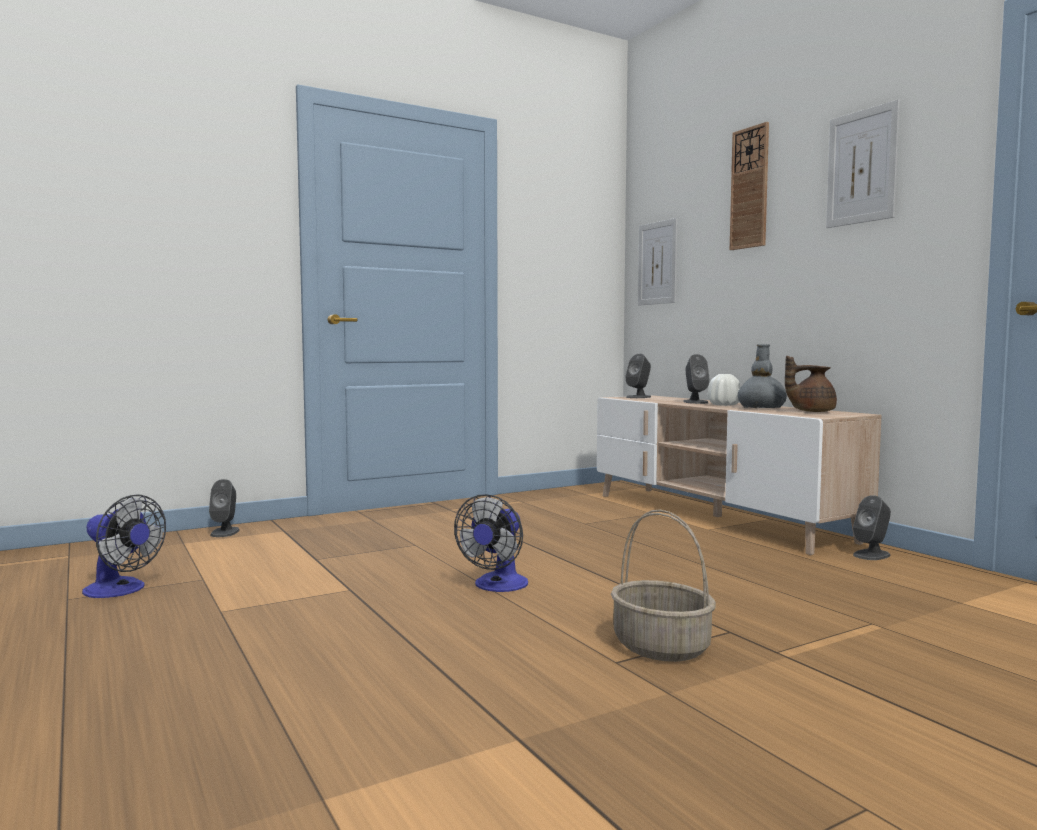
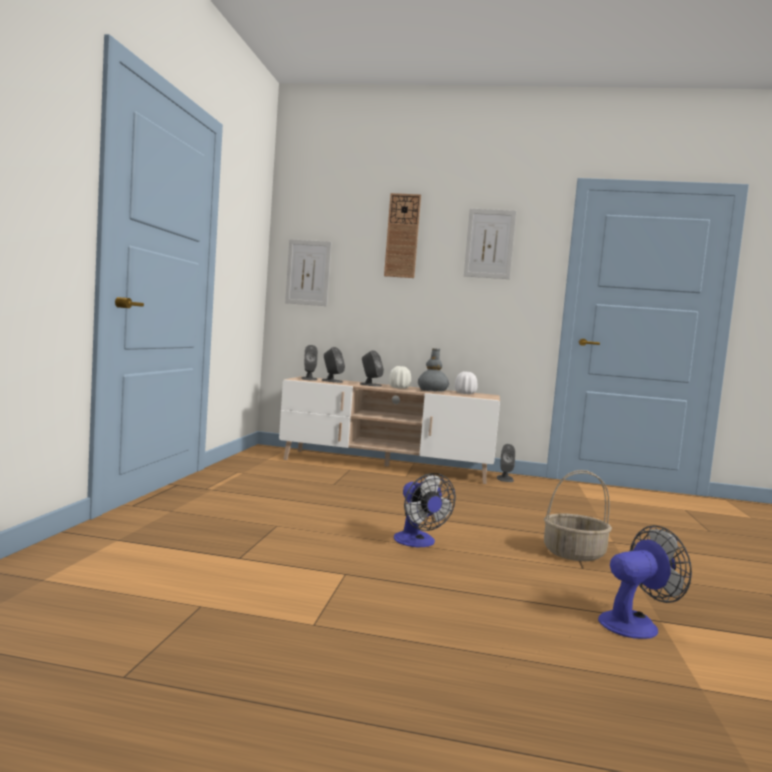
camera: 50 degrees left, 0 degrees up
(121, 590) = (155, 645): fan -> fan (636, 623)
(225, 532) = (53, 556): grey speaker -> grey speaker (332, 381)
(810, 411) = (465, 393): brown teapot -> white vase

